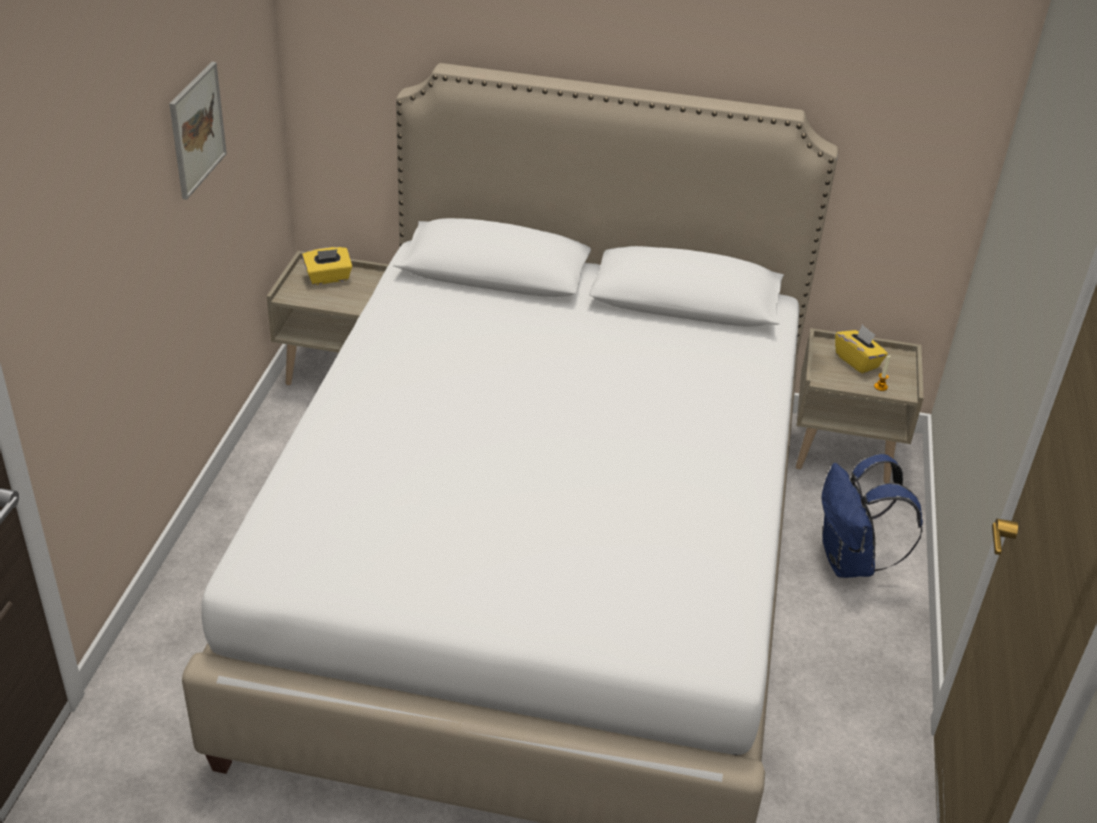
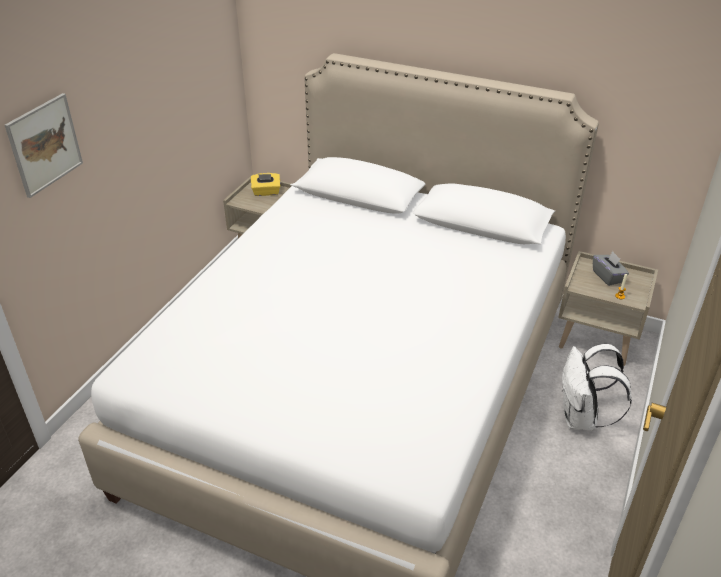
camera: 15 degrees right, 0 degrees up
(197, 129) = (159, 85): picture -> picture (44, 144)
(850, 562) = (581, 418): blue backpack -> white backpack
(857, 361) = (607, 276): yellow tissue box -> grey tissue box

